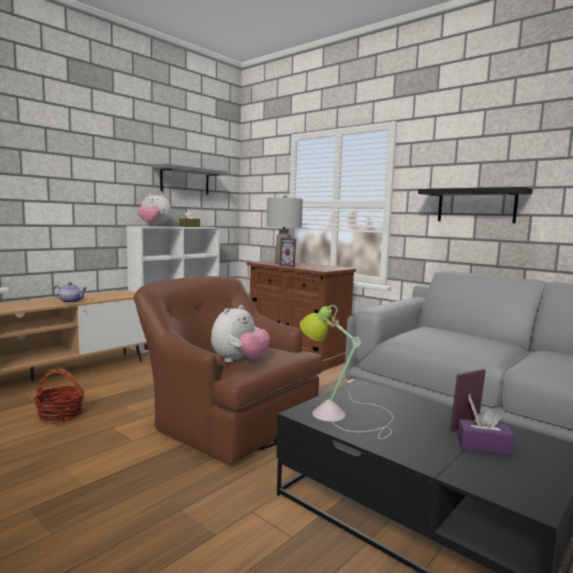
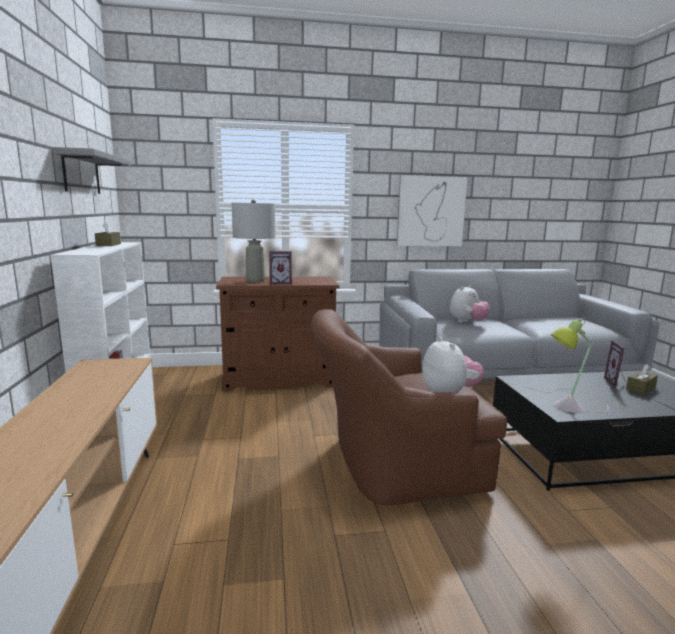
camera: 50 degrees left, 5 degrees up
(60, 414) = (246, 566): basket -> none
(71, 301) = (91, 402): teapot -> none
(154, 226) = (89, 250): plush toy -> plush toy (467, 322)
(476, 206) = (430, 211): black shelf -> picture
(484, 446) = (640, 388): purple tissue box -> brown tissue box

